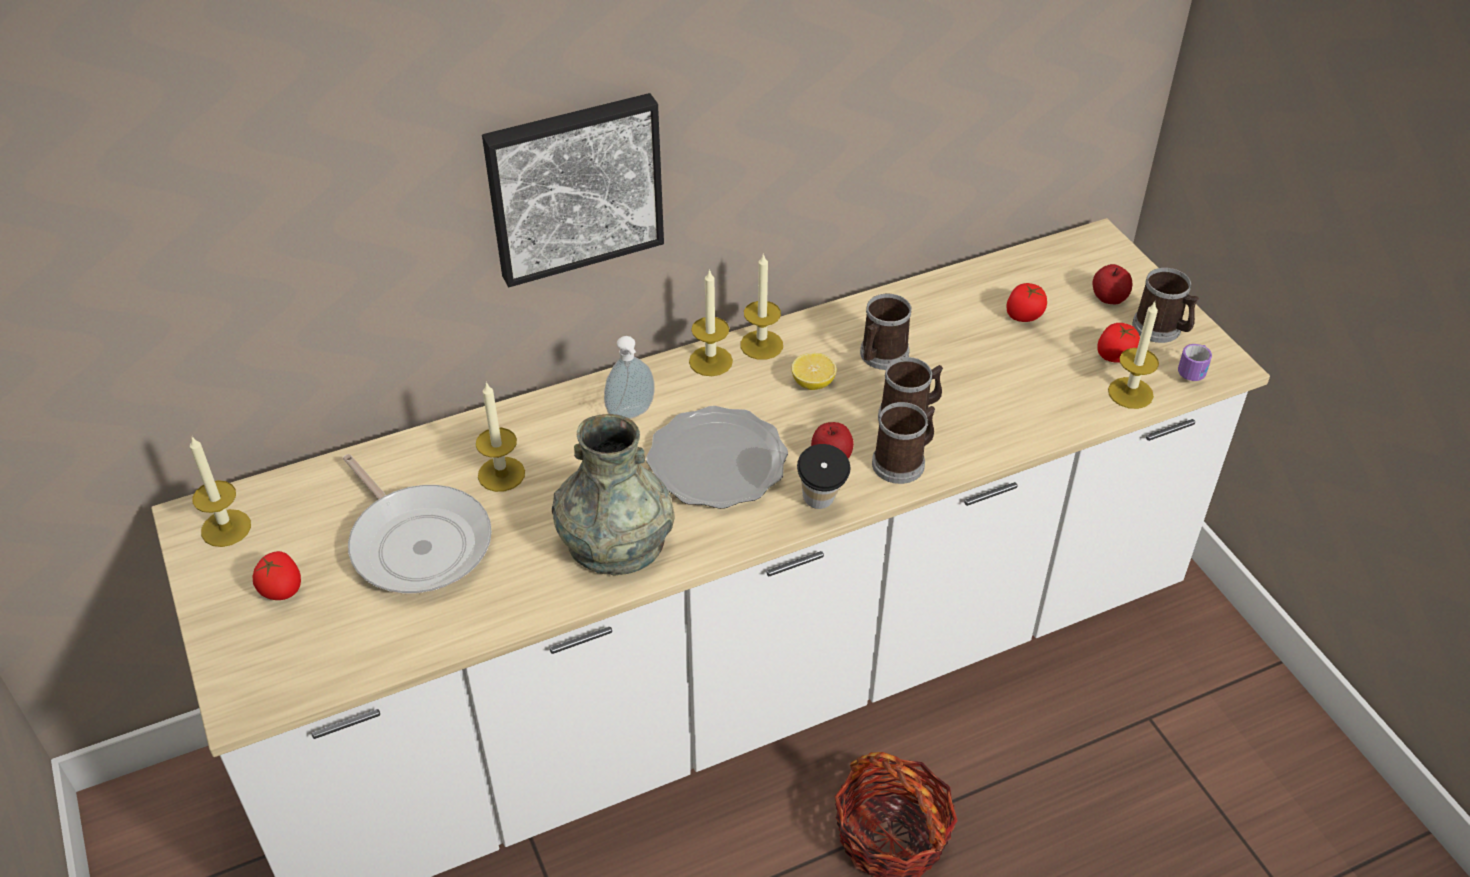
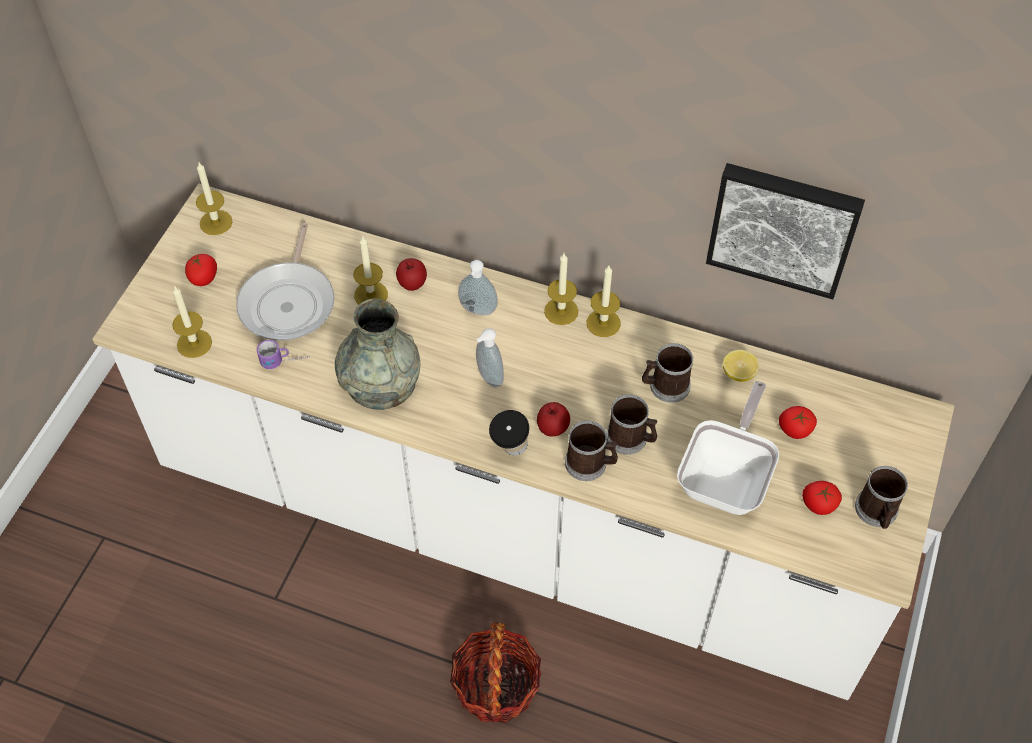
camera: 45 degrees right, 10 degrees up
(574, 186) = (492, 145): picture -> picture (783, 227)
(718, 462) = (488, 378): plate -> soap dispenser
(813, 383) = (602, 372): lemon -> lemon (738, 373)
(1024, 387) = (727, 477): none -> frying pan
(1109, 298) = (871, 463): apple -> apple (412, 283)
(1130, 393) = (792, 537): candle -> candle (194, 343)
(1196, 369) = (862, 558): mug -> mug (285, 362)

